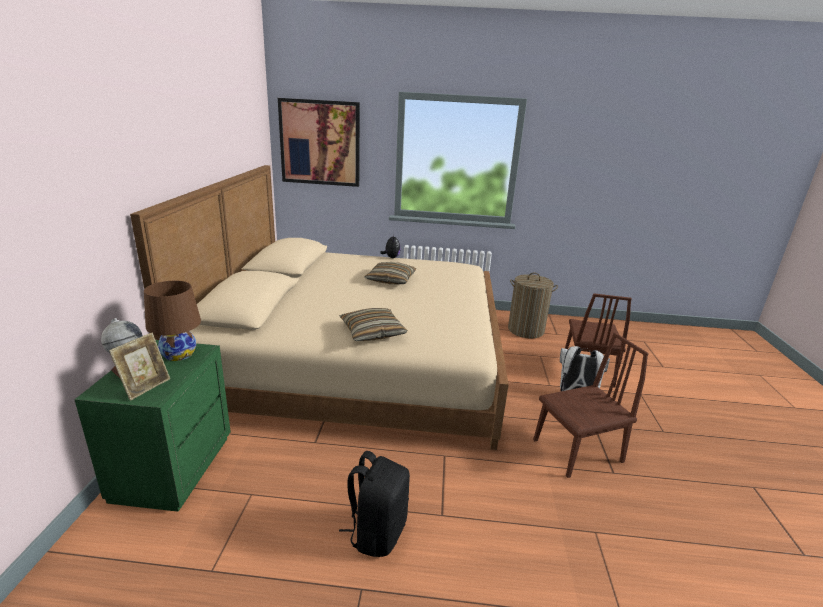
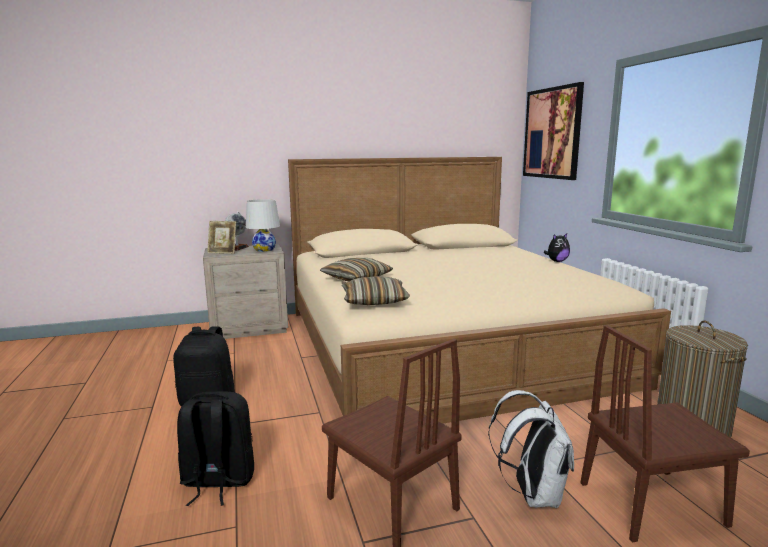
camera: 70 degrees right, 10 degrees down
(171, 468) = (249, 328): green nightstand -> beige nightstand
(179, 354) = (264, 250): brown table lamp -> white table lamp
(391, 280) = (487, 267): pillow -> pillow (374, 301)
(536, 538) = (217, 481): none -> black backpack

